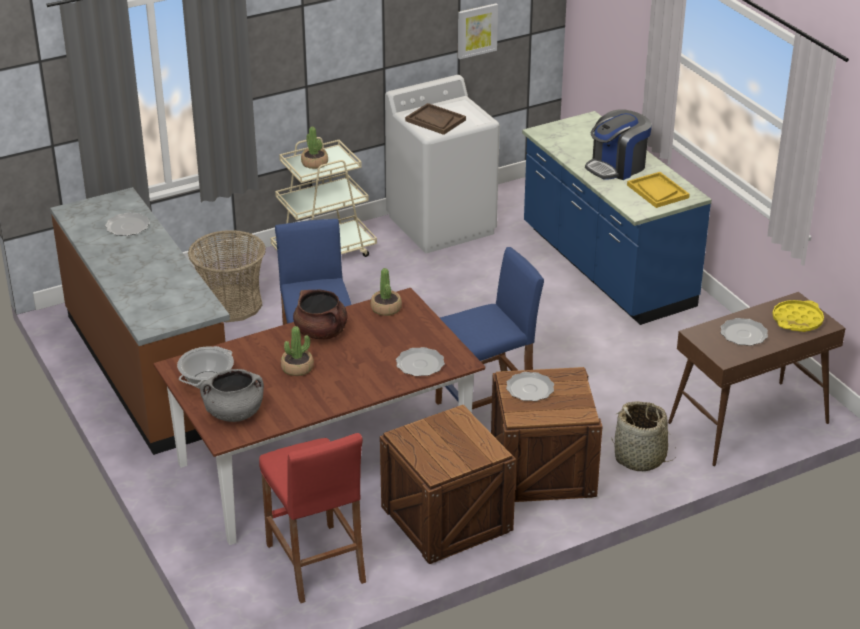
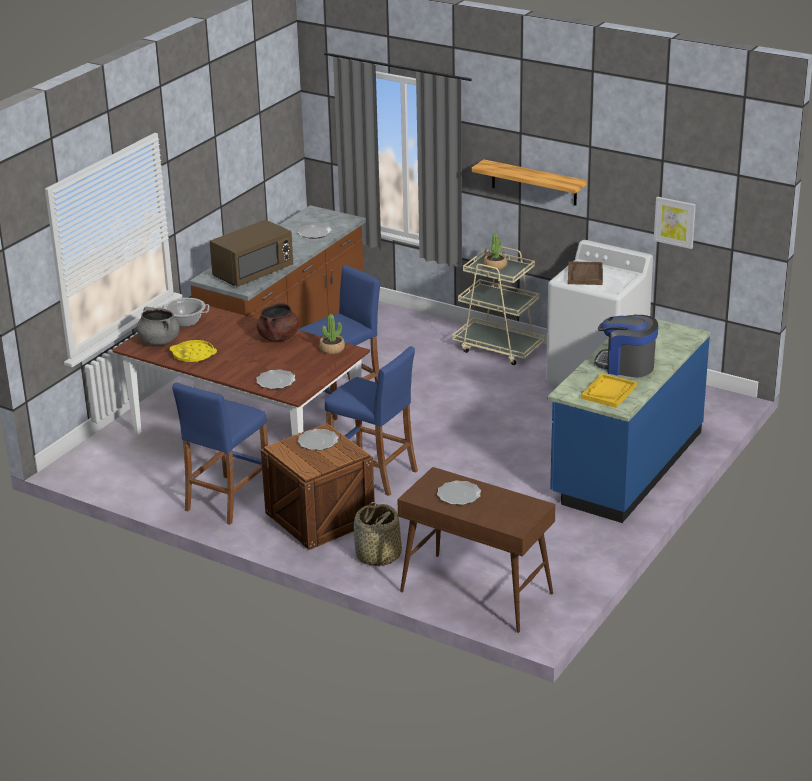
camera: 60 degrees right, 5 degrees down
(176, 293) = (253, 273): none -> brown microwave
(231, 304) = (392, 340): basket -> none
(297, 368) = (228, 343): potted plant -> none
(316, 563) = (141, 468): red stool -> none
(324, 54) = (534, 182): none -> shelf
(447, 521) = (227, 500): crate -> blue stool
(797, 320) = (508, 513): yellow tray -> yellow tray (193, 355)

